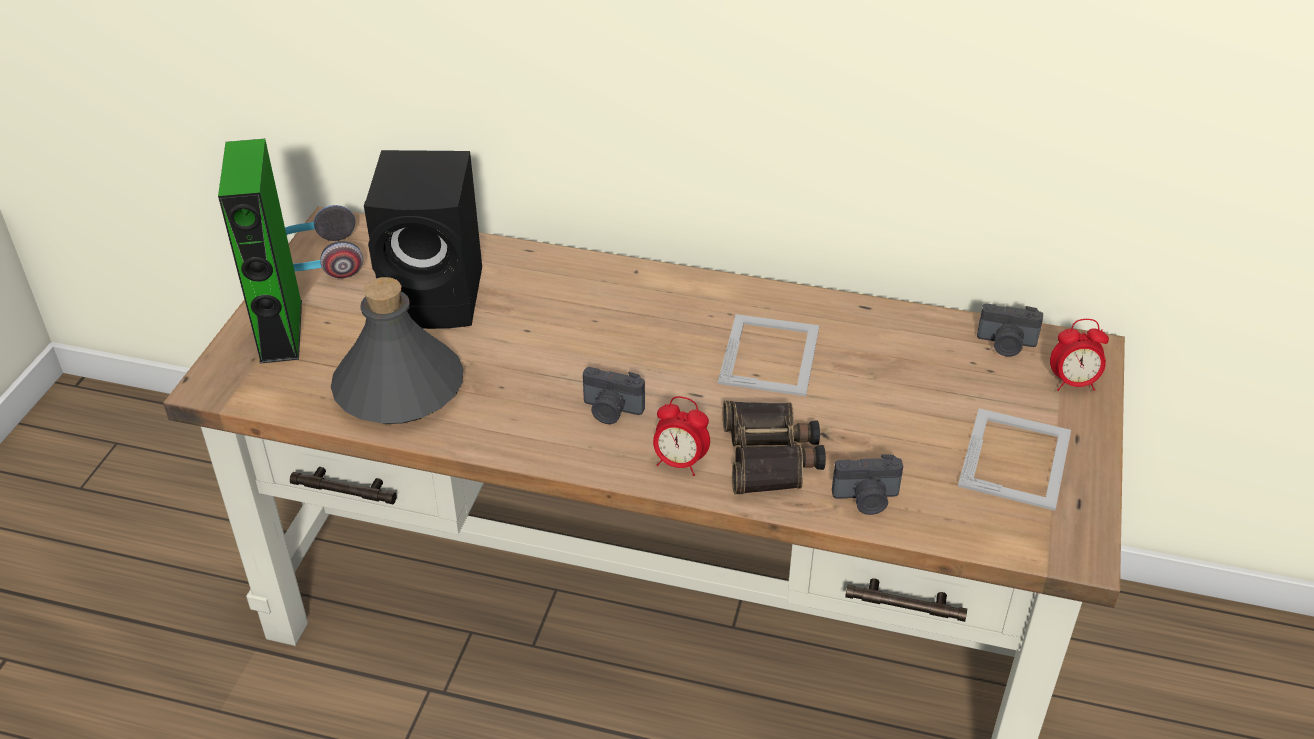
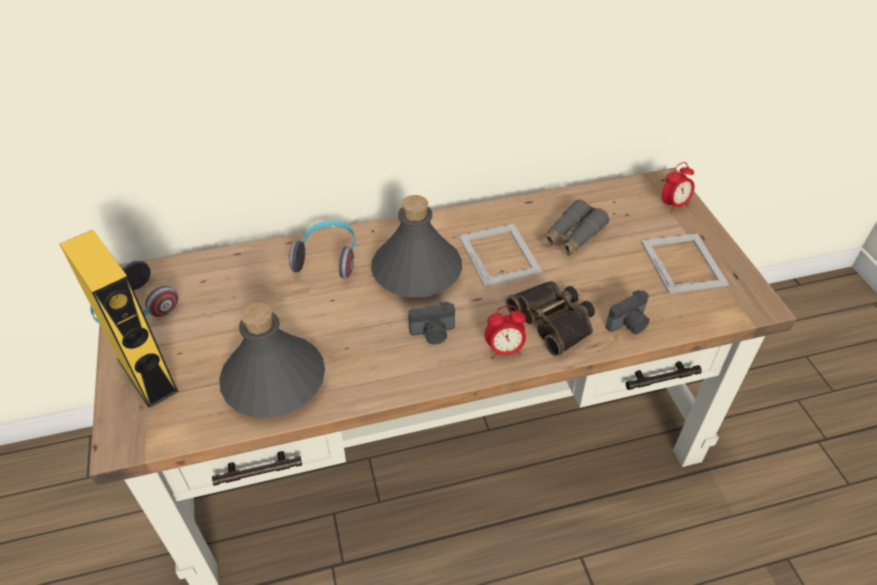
camera: 30 degrees left, 5 degrees up
(281, 331) = (147, 374): green speaker -> yellow speaker
(438, 297) = (250, 301): black speaker -> none
(560, 283) = (328, 257): none -> headphones
(649, 336) = (416, 272): none -> grey bottle
(887, 369) = (572, 236): none -> grey binoculars
(1006, 344) = (622, 195): camera -> none

